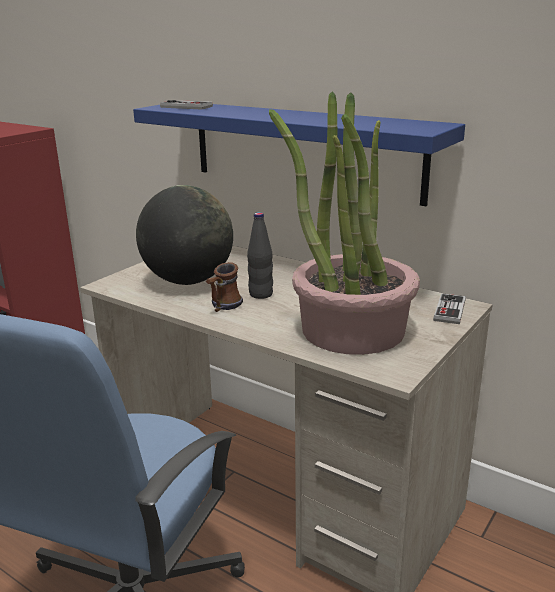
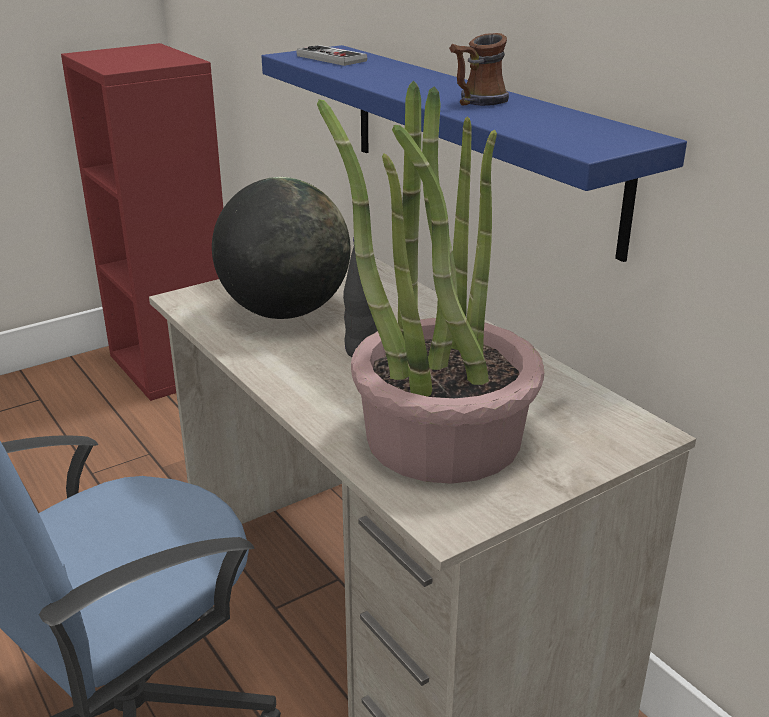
camera: 20 degrees right, 5 degrees up
(223, 307) = (297, 362): mug -> mug (475, 102)
(449, 310) = (615, 435): game controller -> none

